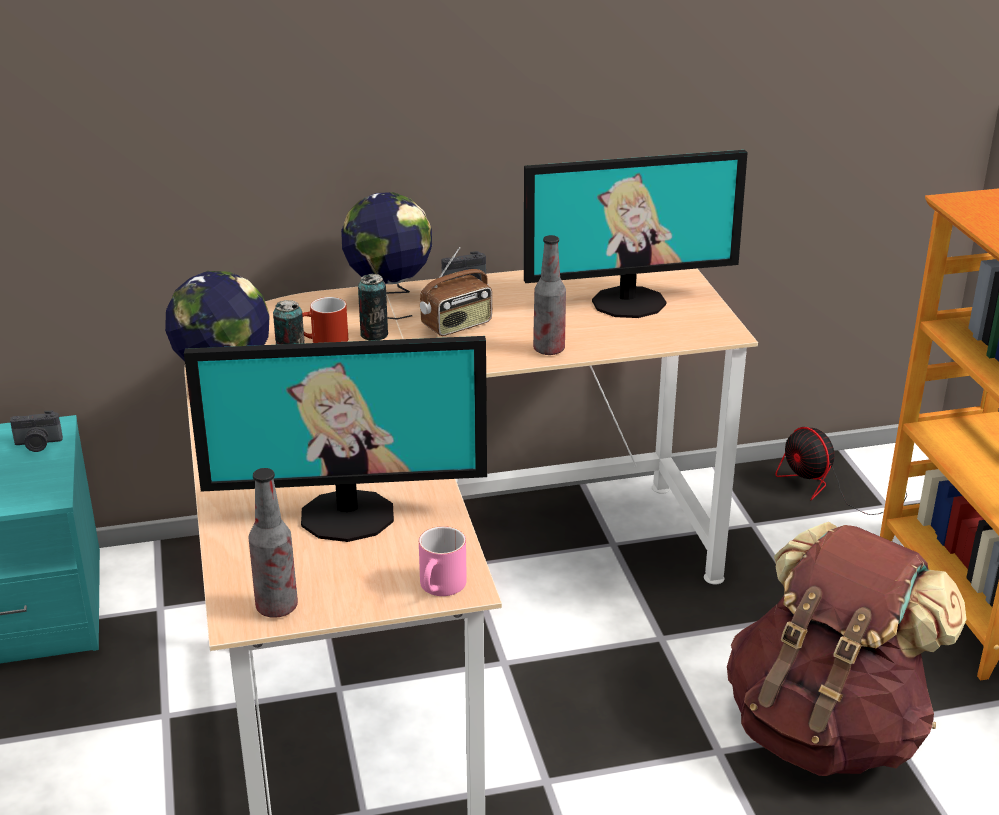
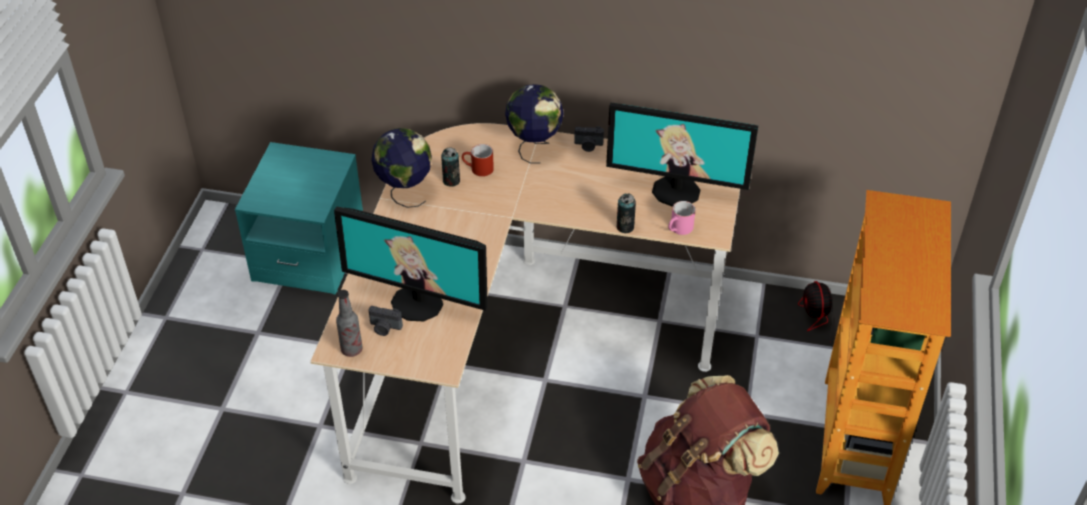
camera: 25 degrees right, 15 degrees up
(38, 444) = (326, 171): camera -> camera (384, 328)
(374, 335) = (509, 172): can -> can (625, 227)
(441, 588) = (434, 366): pink mug -> pink mug (679, 230)
(457, 325) = (561, 179): radio -> none
(549, 349) = (600, 216): bottle -> none

